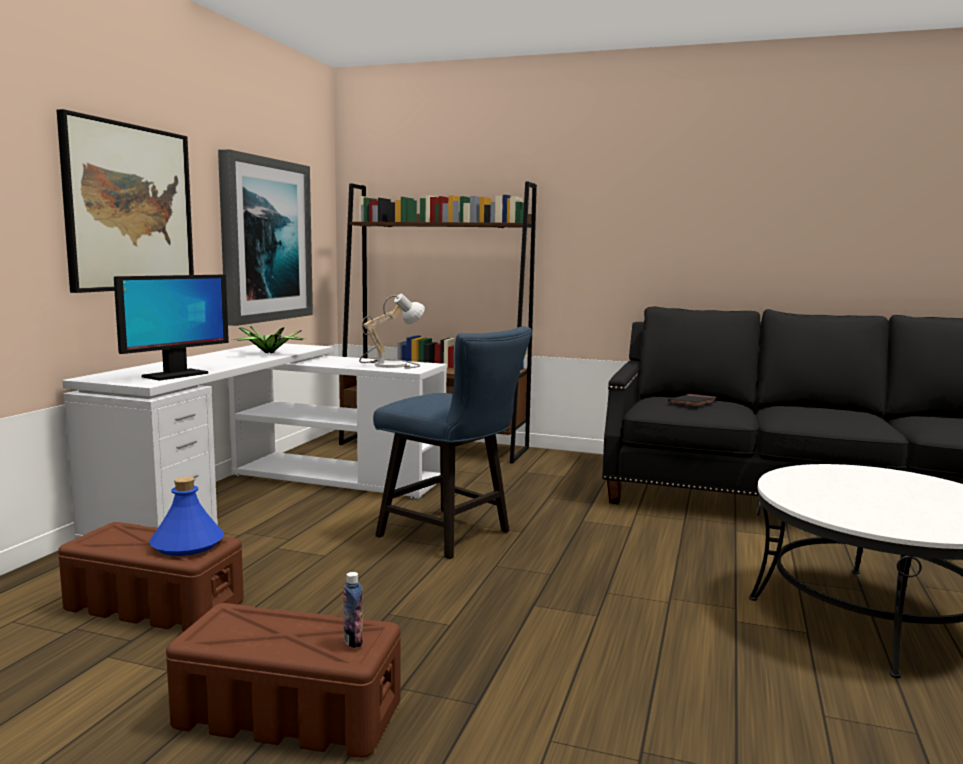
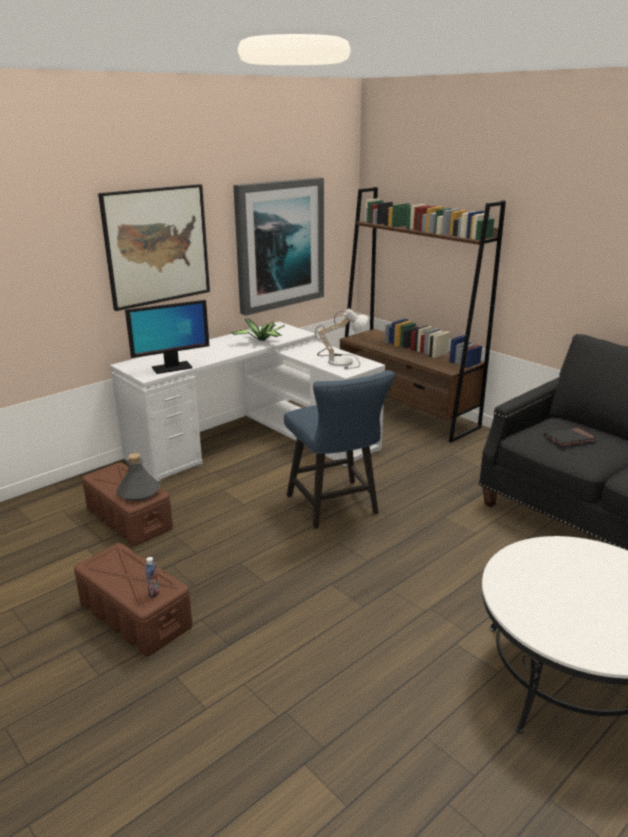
camera: 30 degrees right, 15 degrees up
(187, 545) = (138, 492): blue bottle -> grey bottle

